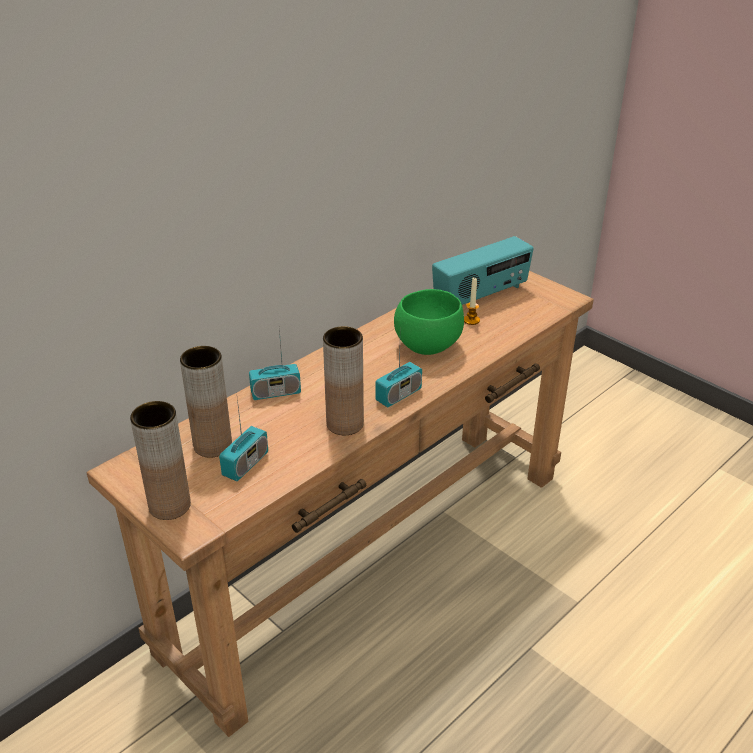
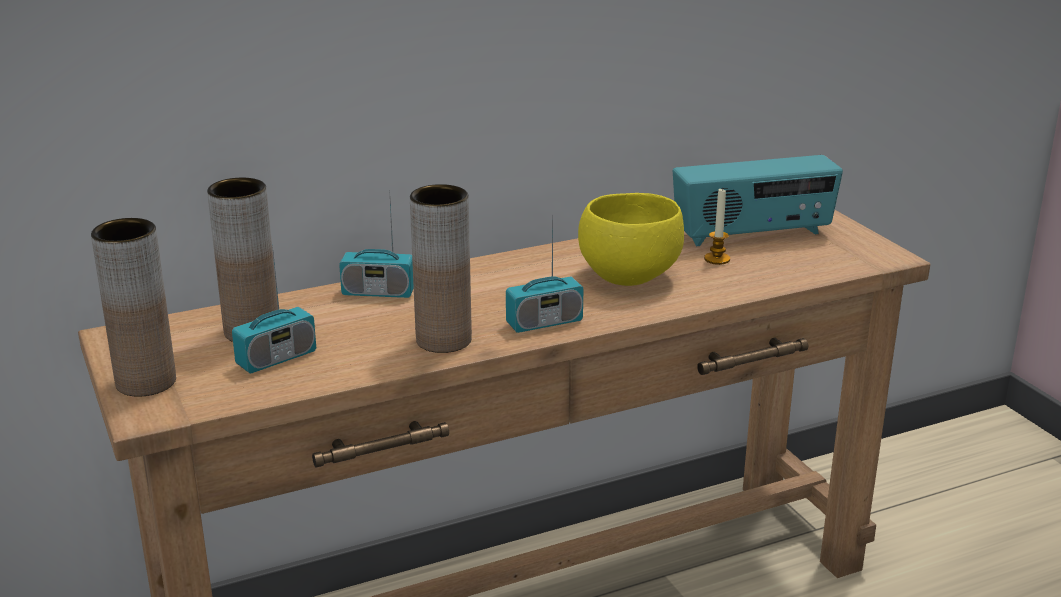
camera: 20 degrees right, 10 degrees down
(426, 346) = (627, 276): green bowl -> yellow bowl

